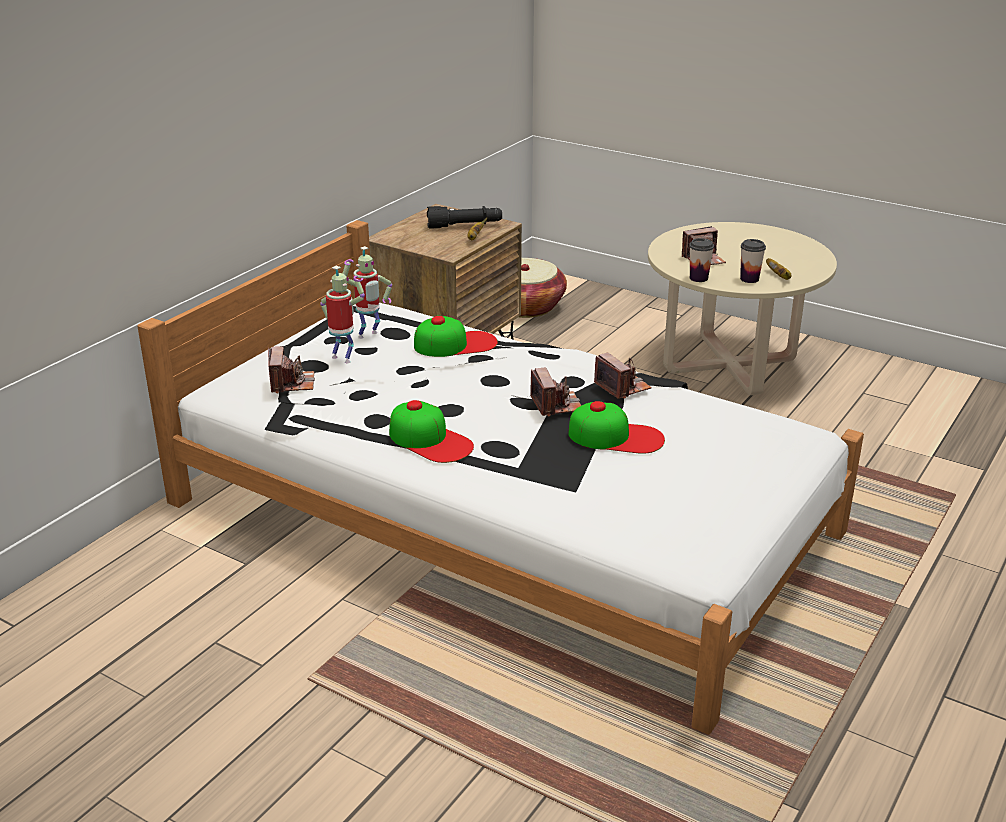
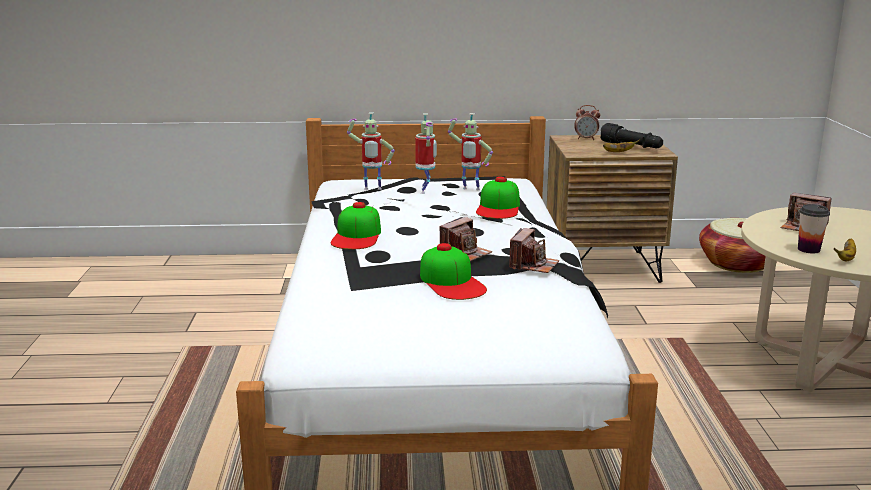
camera: 55 degrees right, 10 degrees down
(291, 383) = (372, 190): camera -> toy robot
(406, 231) = (586, 139): none -> alarm clock
(455, 344) = (499, 207): cap -> cap turned 60 degrees clockwise
(698, 278) = (761, 234): cup -> none

